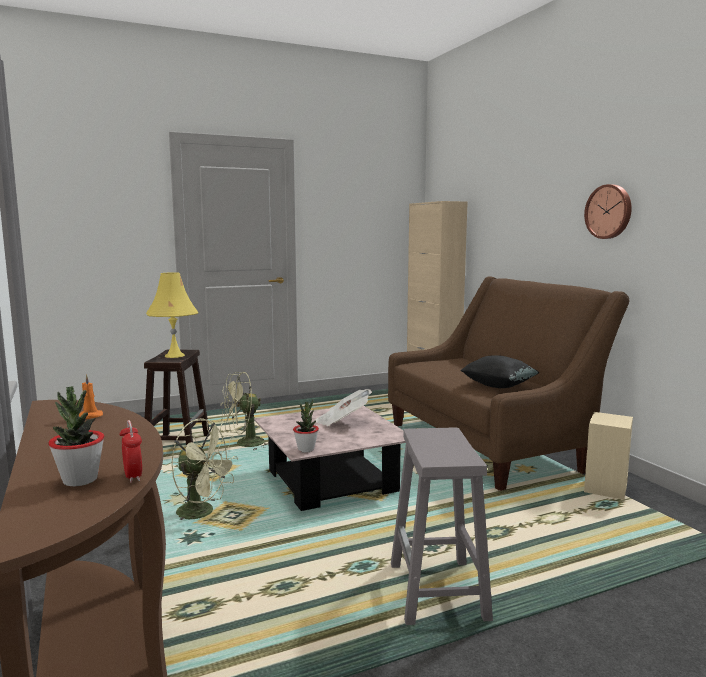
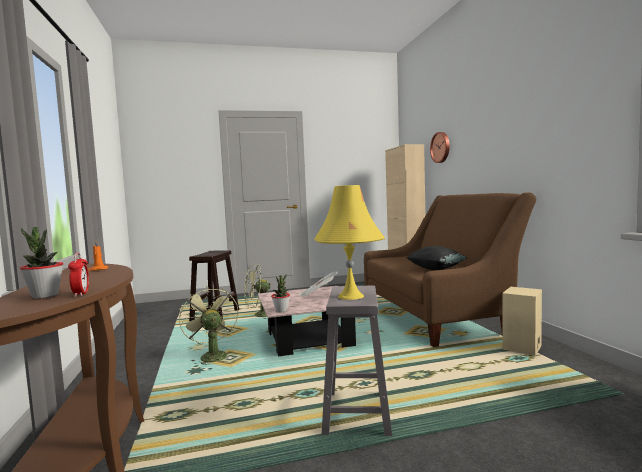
camera: 10 degrees right, 5 degrees down
(174, 355) = (212, 253): yellow table lamp -> yellow table lamp (350, 296)
(203, 513) = (211, 356): green fan -> green fan turned 150 degrees counterclockwise
(609, 211) = (518, 134): wall clock -> wall clock (441, 147)

